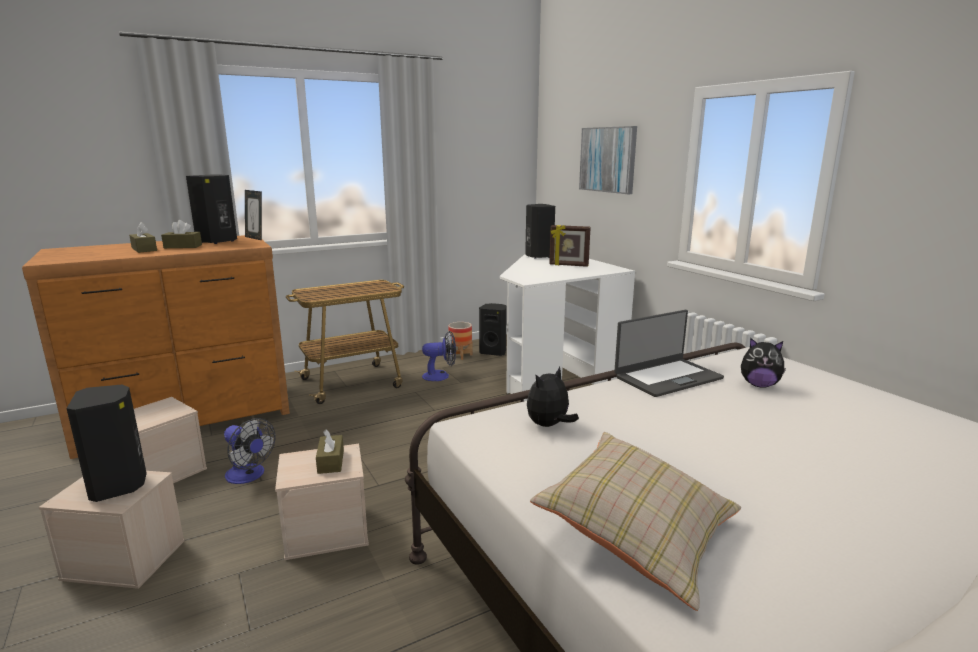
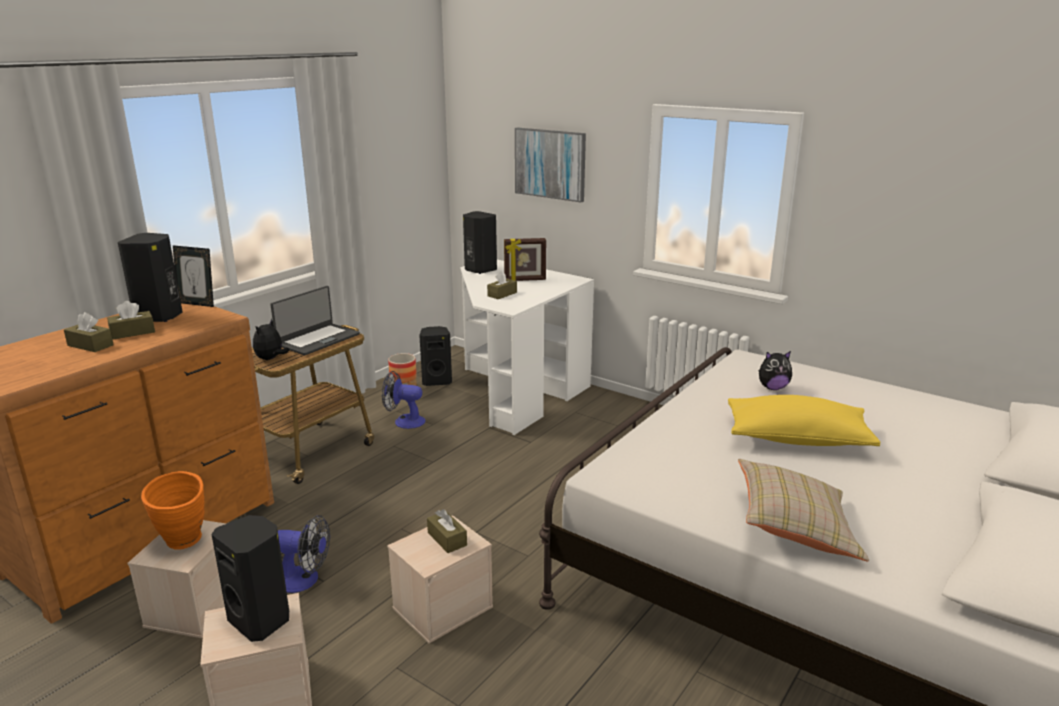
camera: 25 degrees left, 5 degrees up
(148, 415) = (184, 544): none -> orange vase
(440, 376) = (404, 421): fan -> fan turned 135 degrees counterclockwise
(534, 271) = (502, 294): none -> brown tissue box
(549, 425) = (660, 460): plush toy -> plush toy (270, 359)
(667, 377) = (704, 394): laptop -> laptop (317, 339)
(742, 439) = (797, 439): none -> yellow pillow

